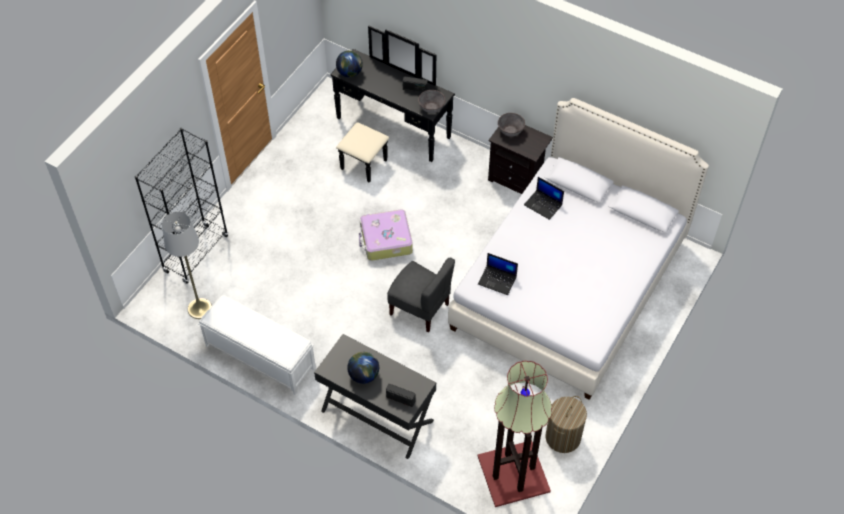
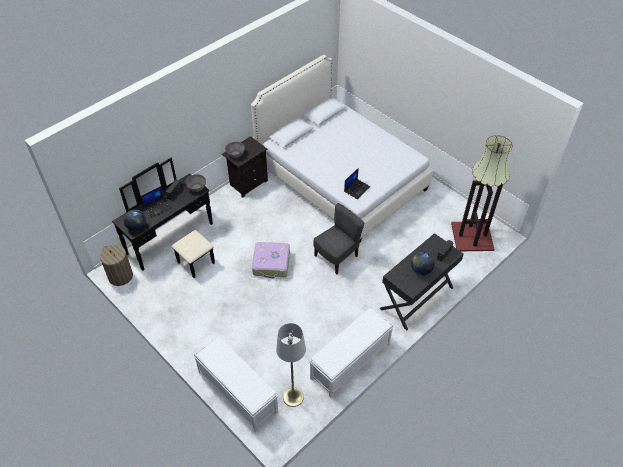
camera: 75 degrees left, 5 degrees down
(196, 254) = (237, 391): black bookcase -> white bench
(543, 205) = (303, 154): laptop -> laptop (158, 207)
(563, 437) = (450, 208): laundry basket -> laundry basket (120, 276)

